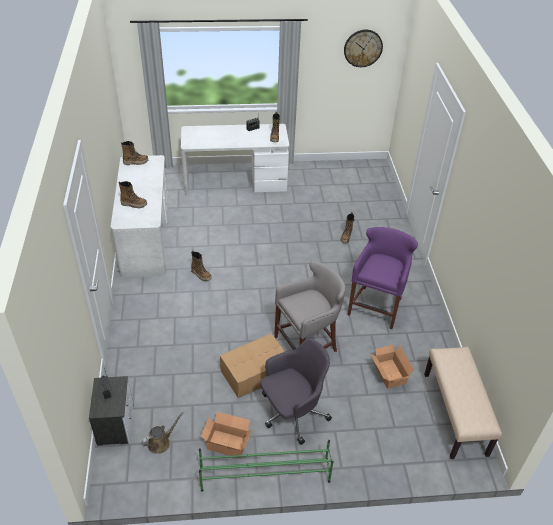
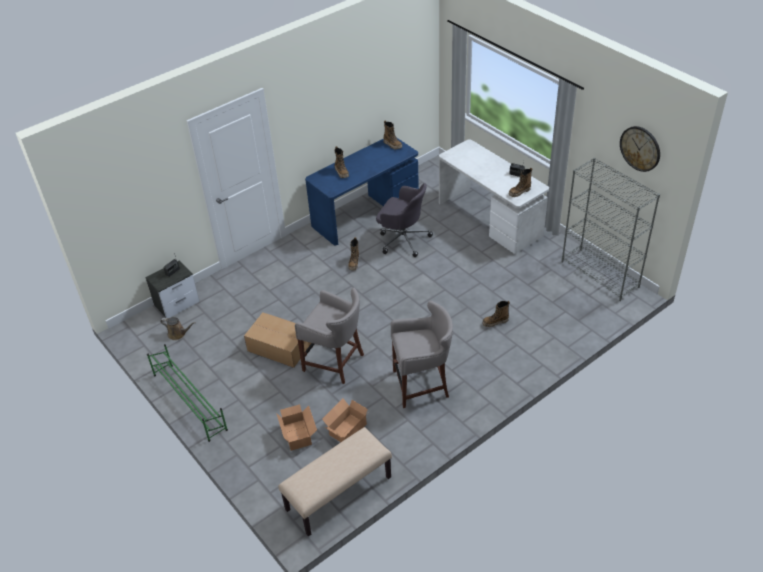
camera: 60 degrees right, 0 degrees up
(145, 237) = (365, 212): white desk -> blue desk
(227, 442) = (203, 366): cardboard box -> cardboard box (298, 434)
(292, 413) = (256, 388): grey office chair -> grey office chair (403, 239)
(346, 168) = (600, 274): none -> grey bookcase
(376, 306) = (422, 384): purple stool -> grey stool

